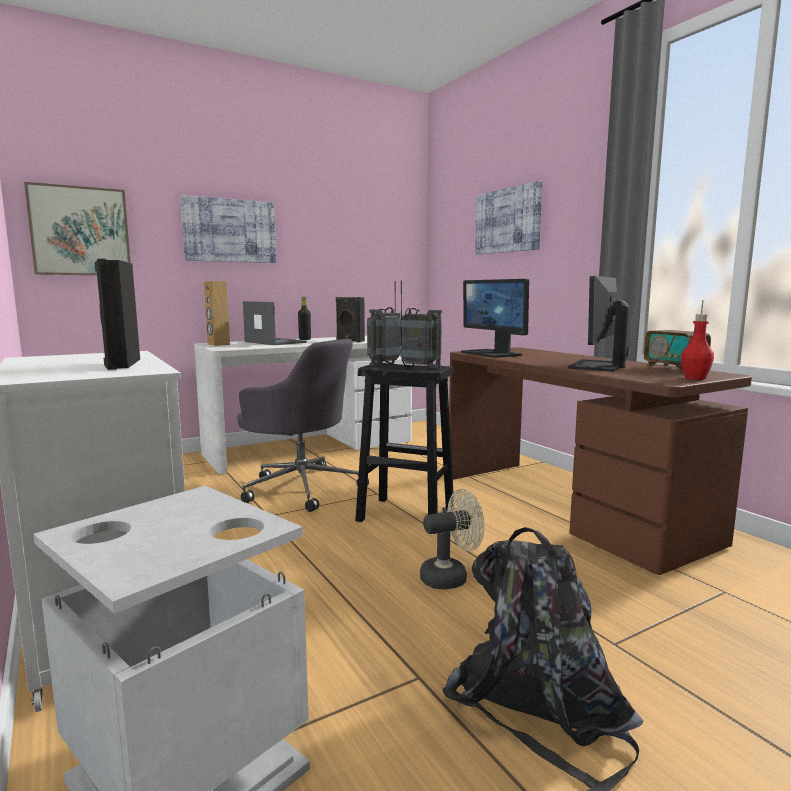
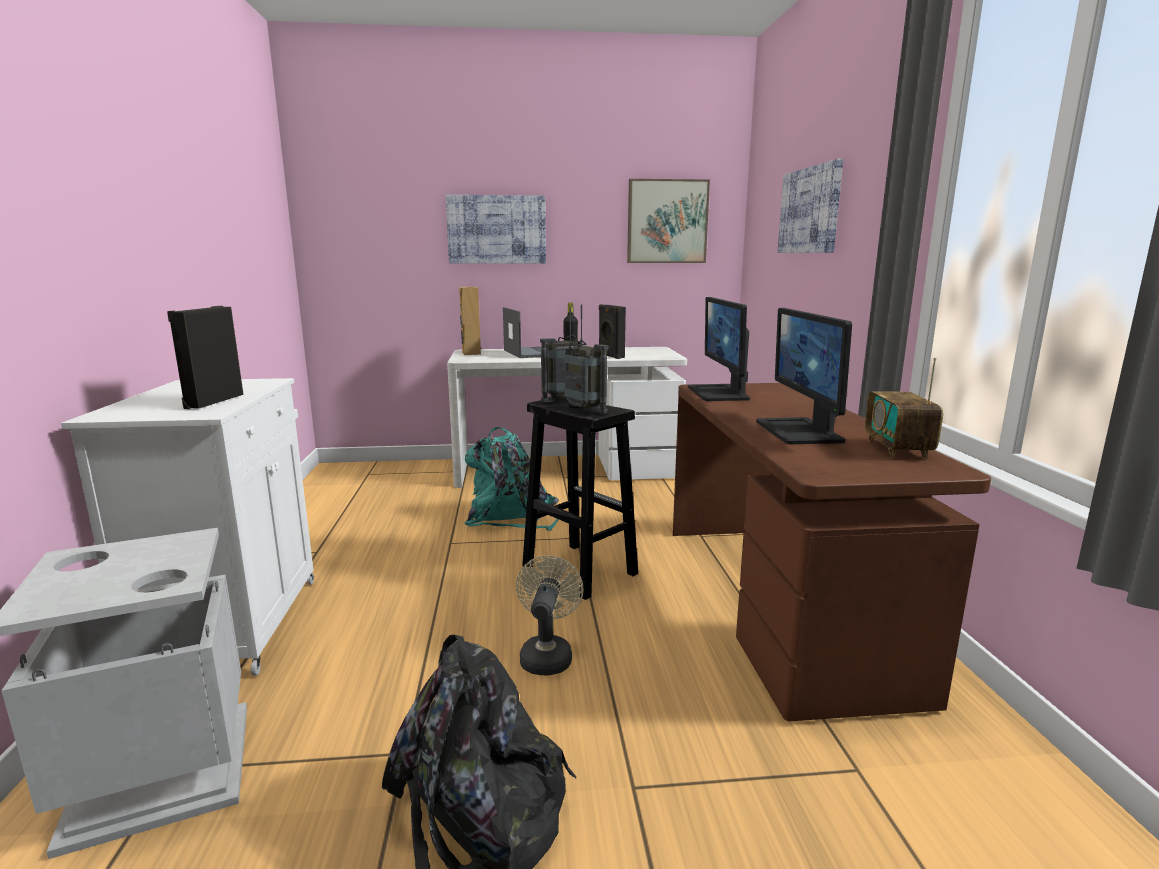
camera: 25 degrees right, 5 degrees up
(80, 231) = (352, 238): picture -> picture (667, 222)
(301, 487) = (511, 516): grey office chair -> turquoise backpack
(451, 577) = (547, 654): beige fan -> beige fan turned 90 degrees counterclockwise
(598, 366) = (800, 431): monitor -> monitor turned 60 degrees counterclockwise
(695, 378) = (878, 472): red bottle -> none

